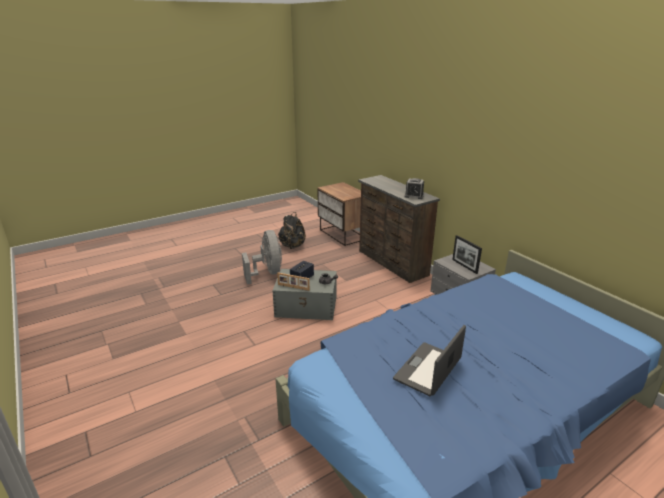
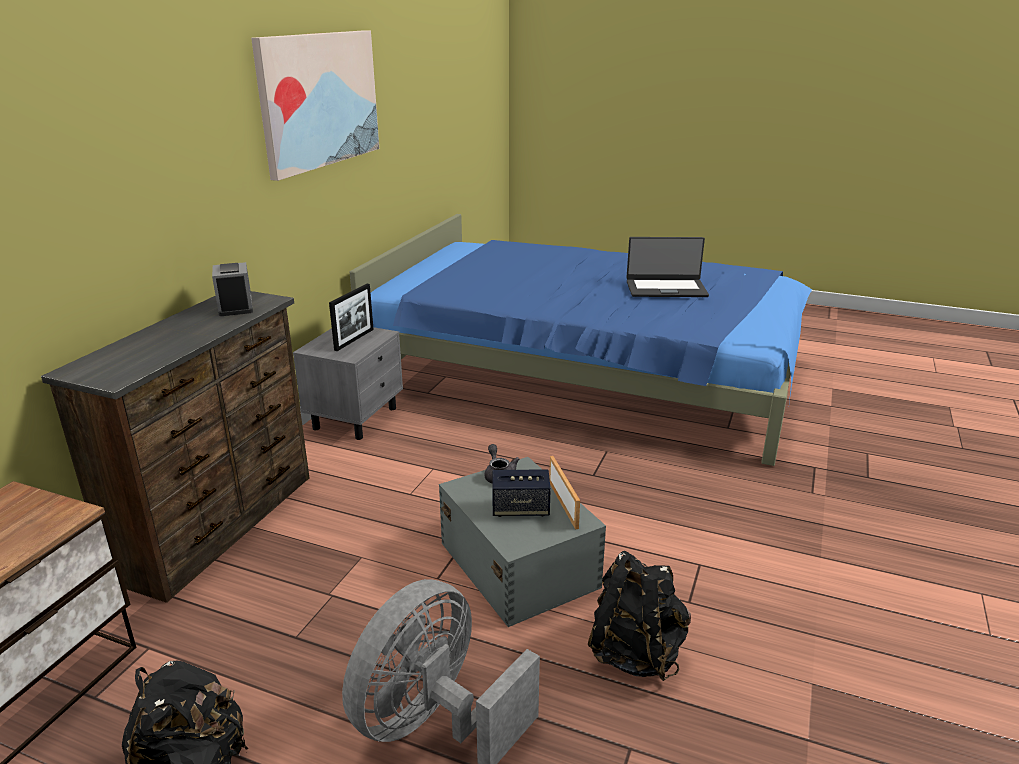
camera: 125 degrees left, 0 degrees up
(243, 310) = (635, 652): none -> black backpack
(527, 147) = (319, 100): none -> picture

